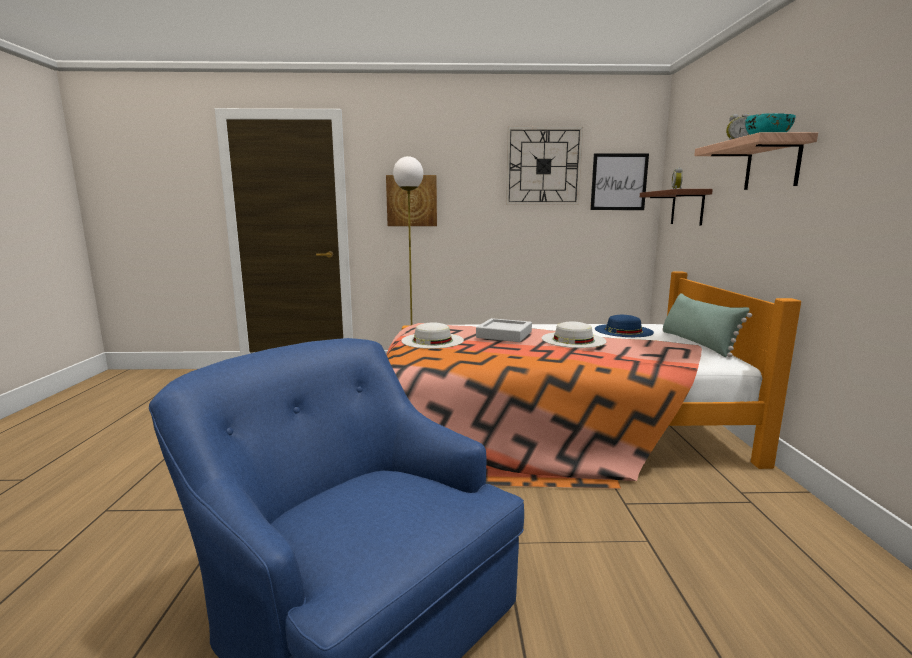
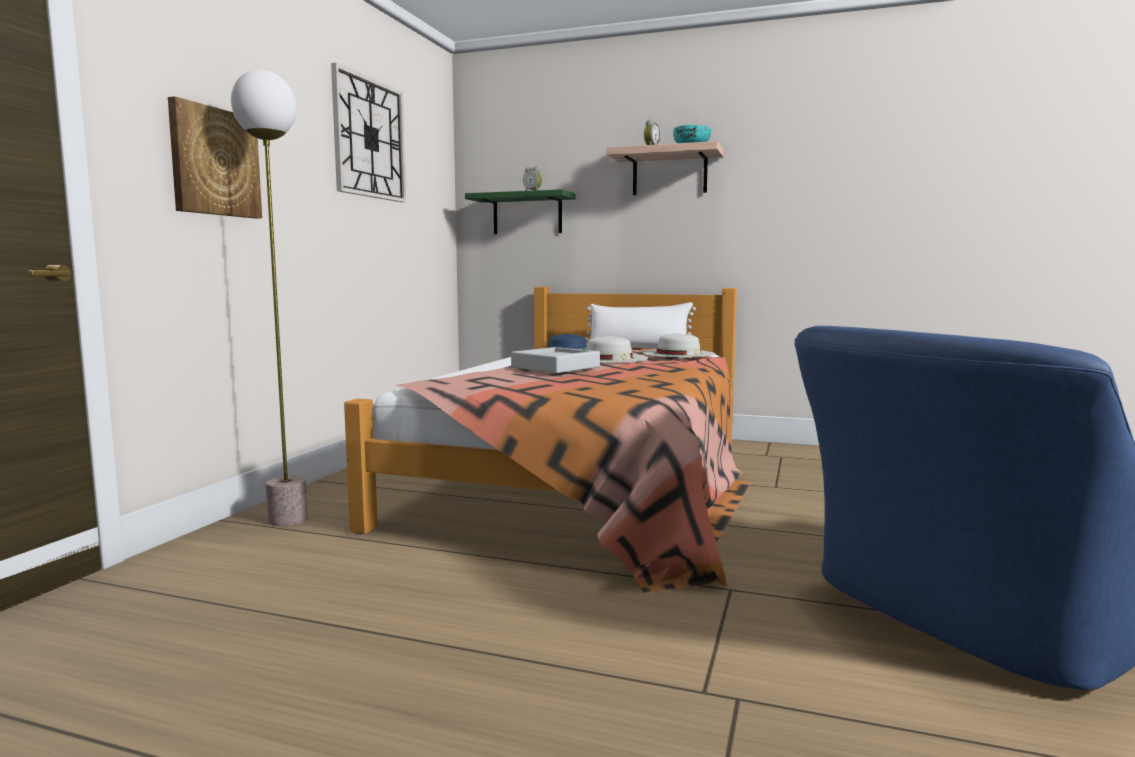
camera: 70 degrees left, 5 degrees down
(432, 340) = (534, 386): white hat -> white hat (678, 353)
(619, 182) = (429, 177): picture -> none
(687, 207) = (527, 214): brown shelf -> green shelf
(697, 343) = (638, 349): green pillow -> white pillow

